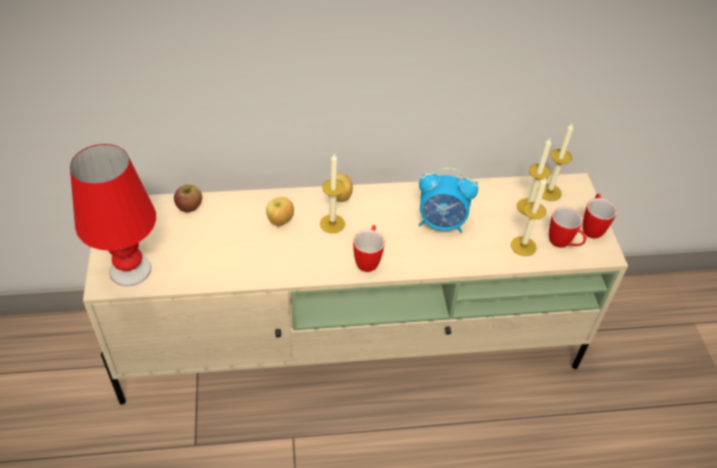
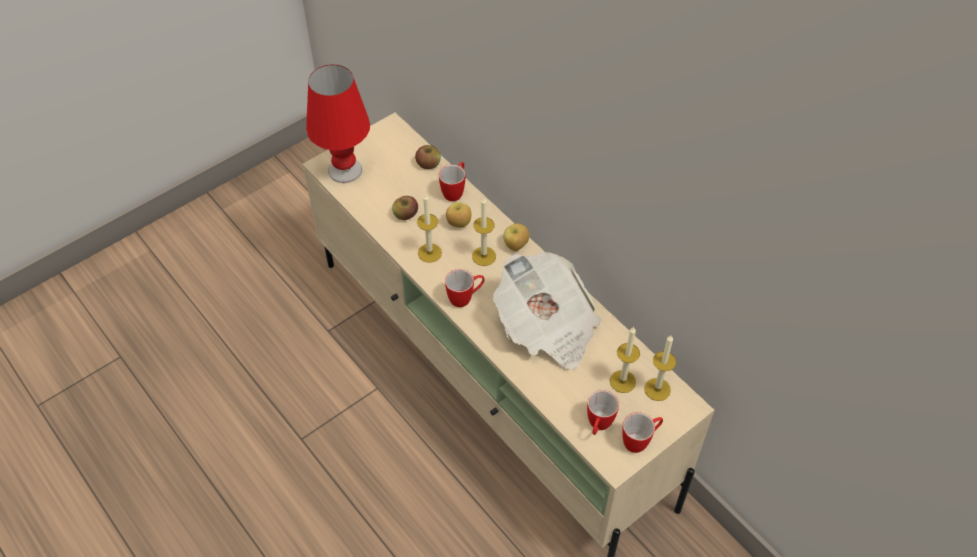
camera: 60 degrees right, 5 degrees up
(234, 252) = (406, 215): none -> apple
(240, 205) = (455, 191): none -> mug
(441, 223) = (547, 327): alarm clock -> newspaper
(523, 246) = (570, 397): candle -> candle (429, 253)

